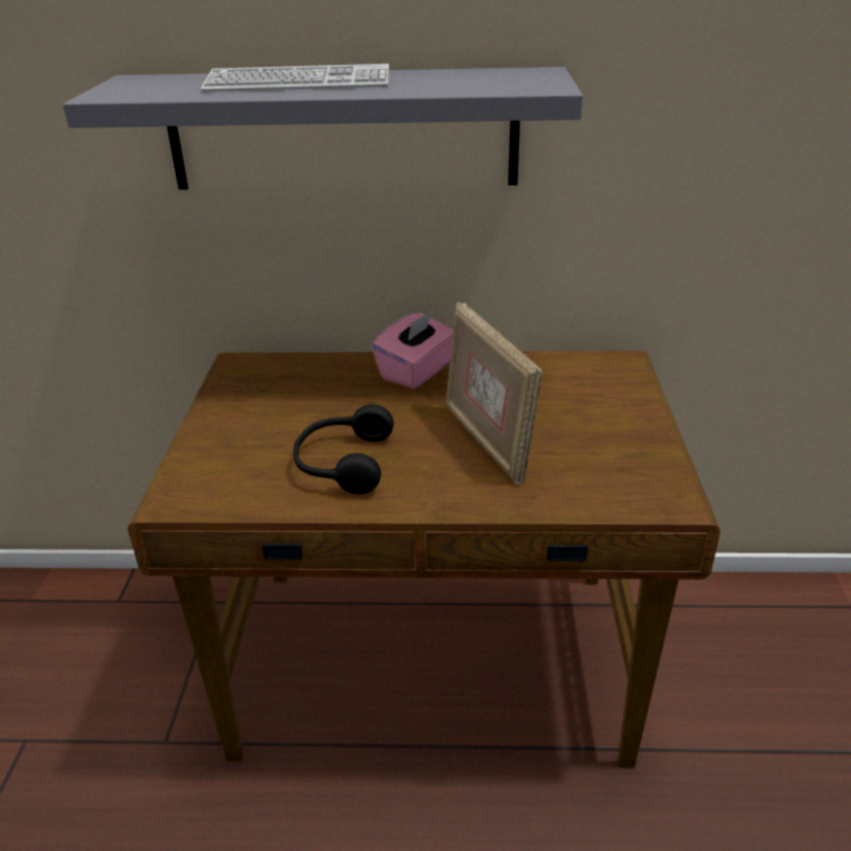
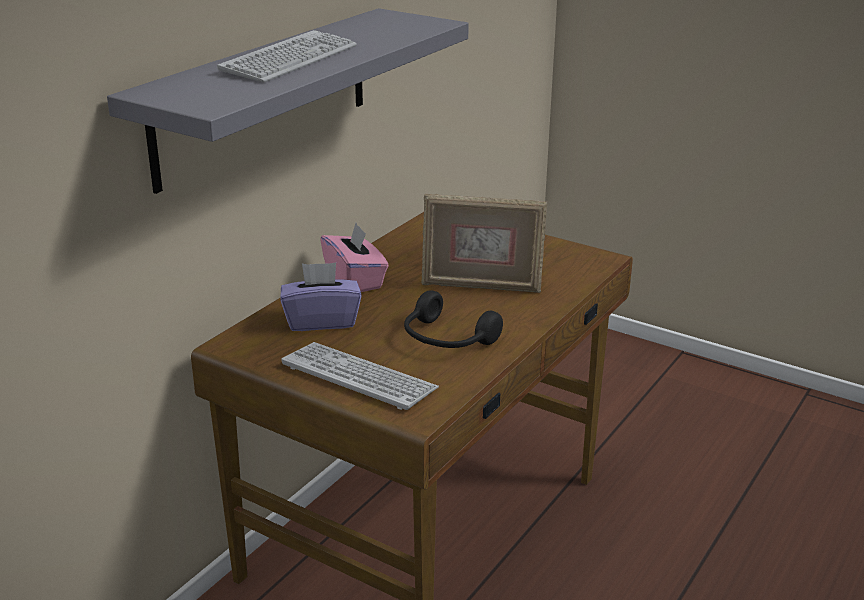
camera: 60 degrees left, 5 degrees down
(226, 442) = (359, 377): none -> keyboard
(318, 385) = (321, 321): none -> purple tissue box

